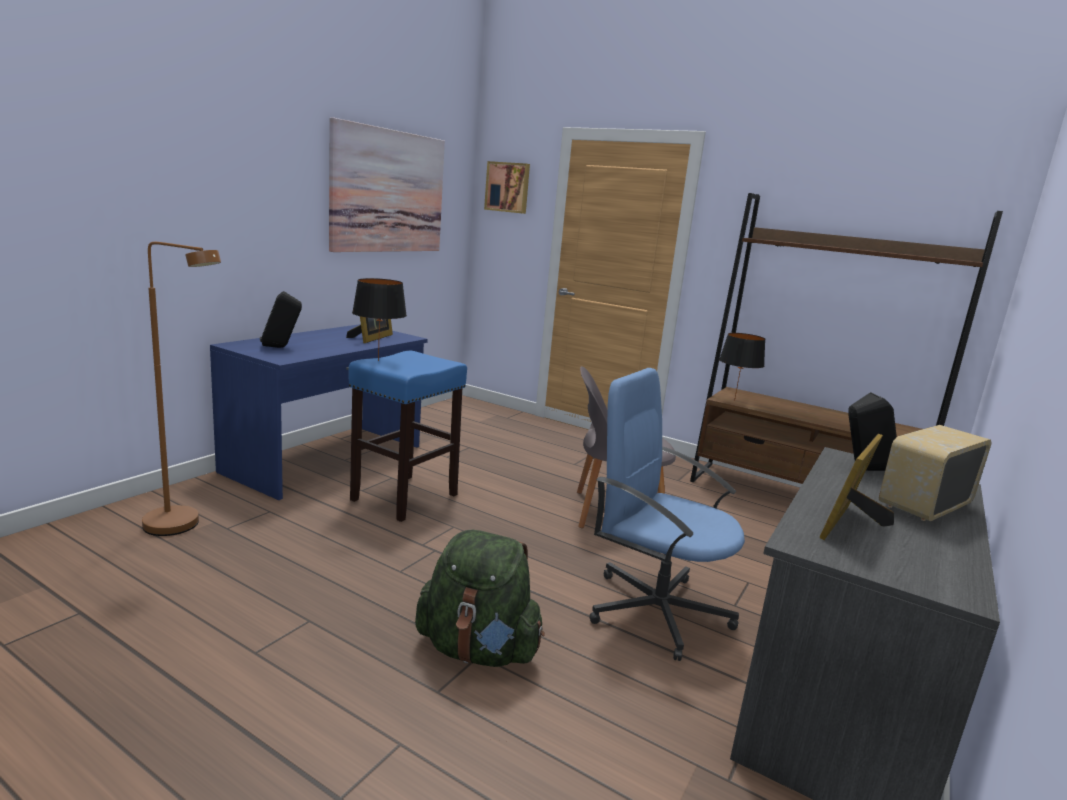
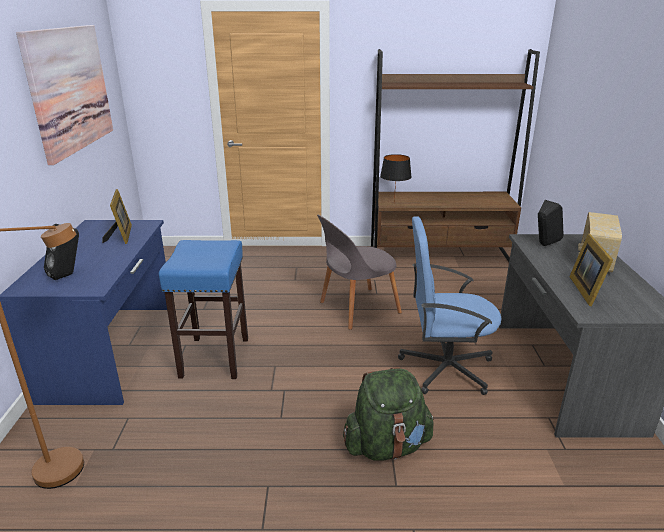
camera: 30 degrees left, 10 degrees up
(379, 361) = (180, 262): black table lamp -> none
(508, 187) = (154, 58): picture -> none

